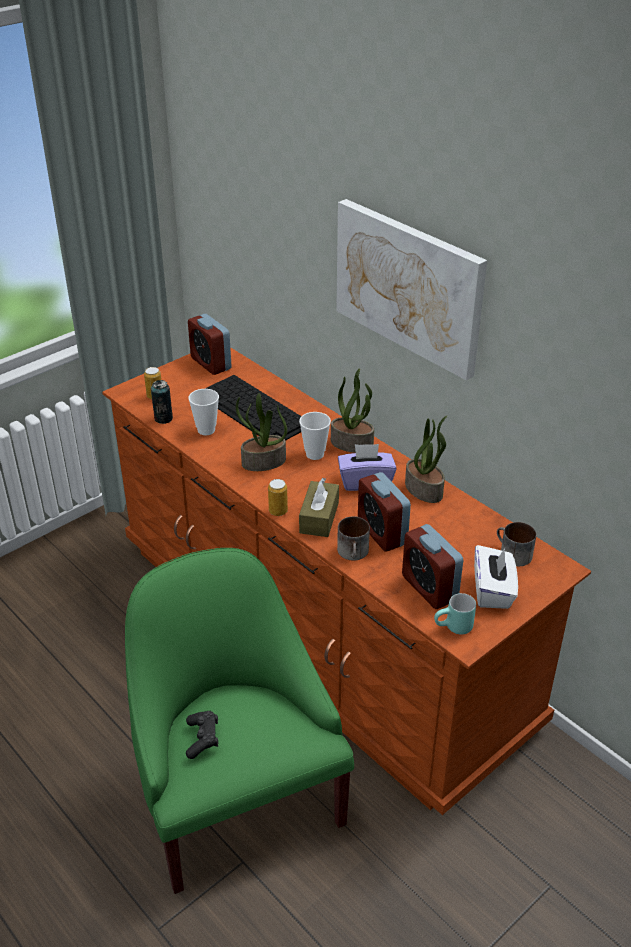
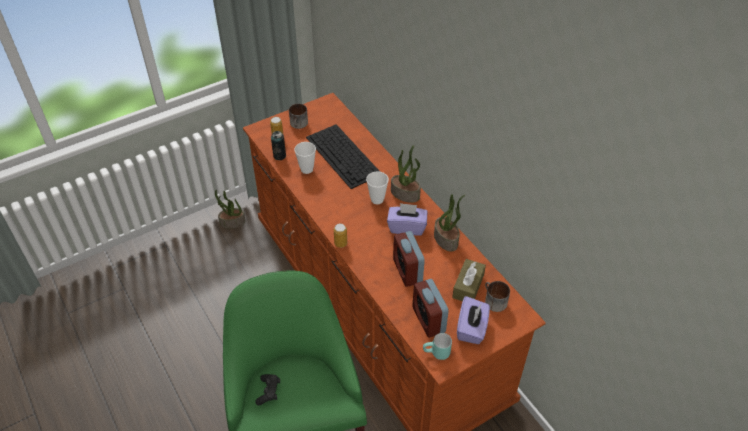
camera: 10 degrees right, 10 degrees up
(211, 363) = (322, 112): alarm clock -> none
(263, 462) = (340, 202): potted plant -> potted plant (232, 222)
(319, 517) = (367, 252): brown tissue box -> brown tissue box (468, 286)
(354, 553) = (384, 284): mug -> mug (299, 124)
(409, 286) = (448, 100): picture -> none
(493, 591) = (471, 328): white tissue box -> purple tissue box

